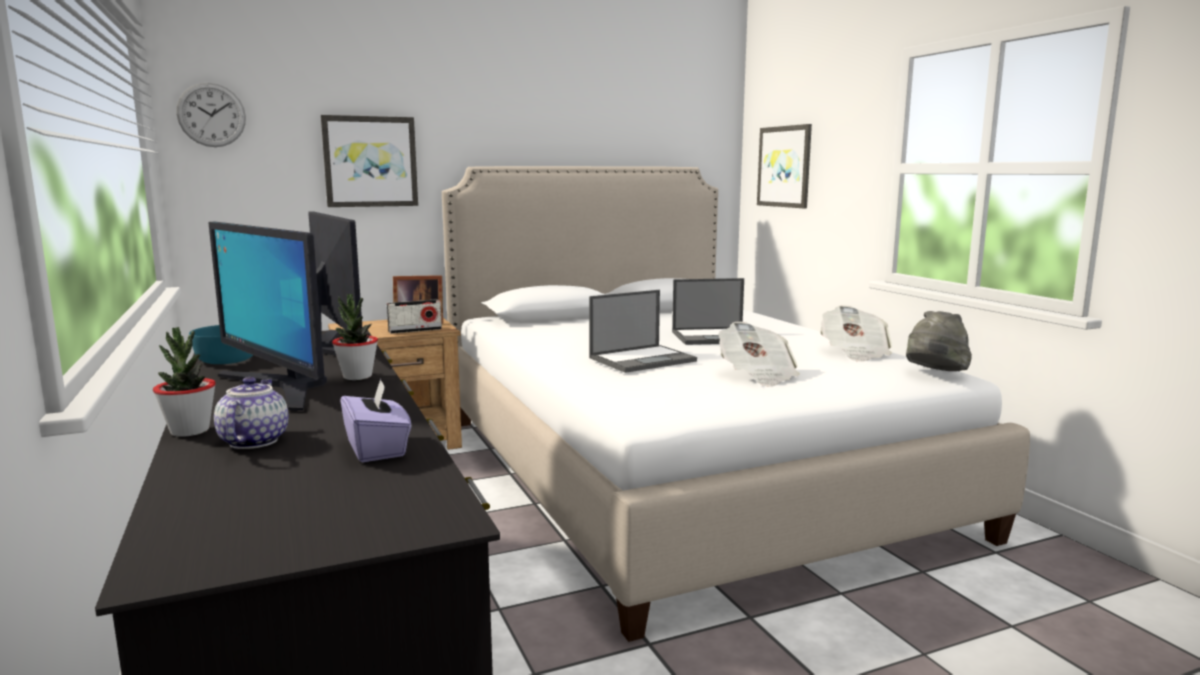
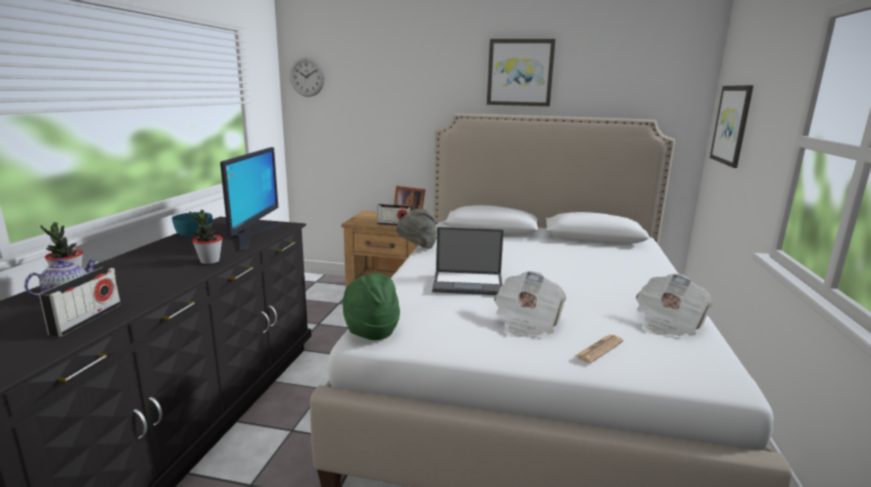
camera: 35 degrees right, 5 degrees up
(280, 388) = (164, 260): monitor -> none
(370, 161) = (394, 107): picture -> picture (520, 72)
(377, 448) = (86, 319): purple tissue box -> radio
(638, 412) = (370, 330): none -> green hat
(715, 337) = (571, 275): laptop -> none
(847, 378) = (599, 349): none -> newspaper
(934, 374) = (702, 372): grey hat -> grey hat (416, 247)

